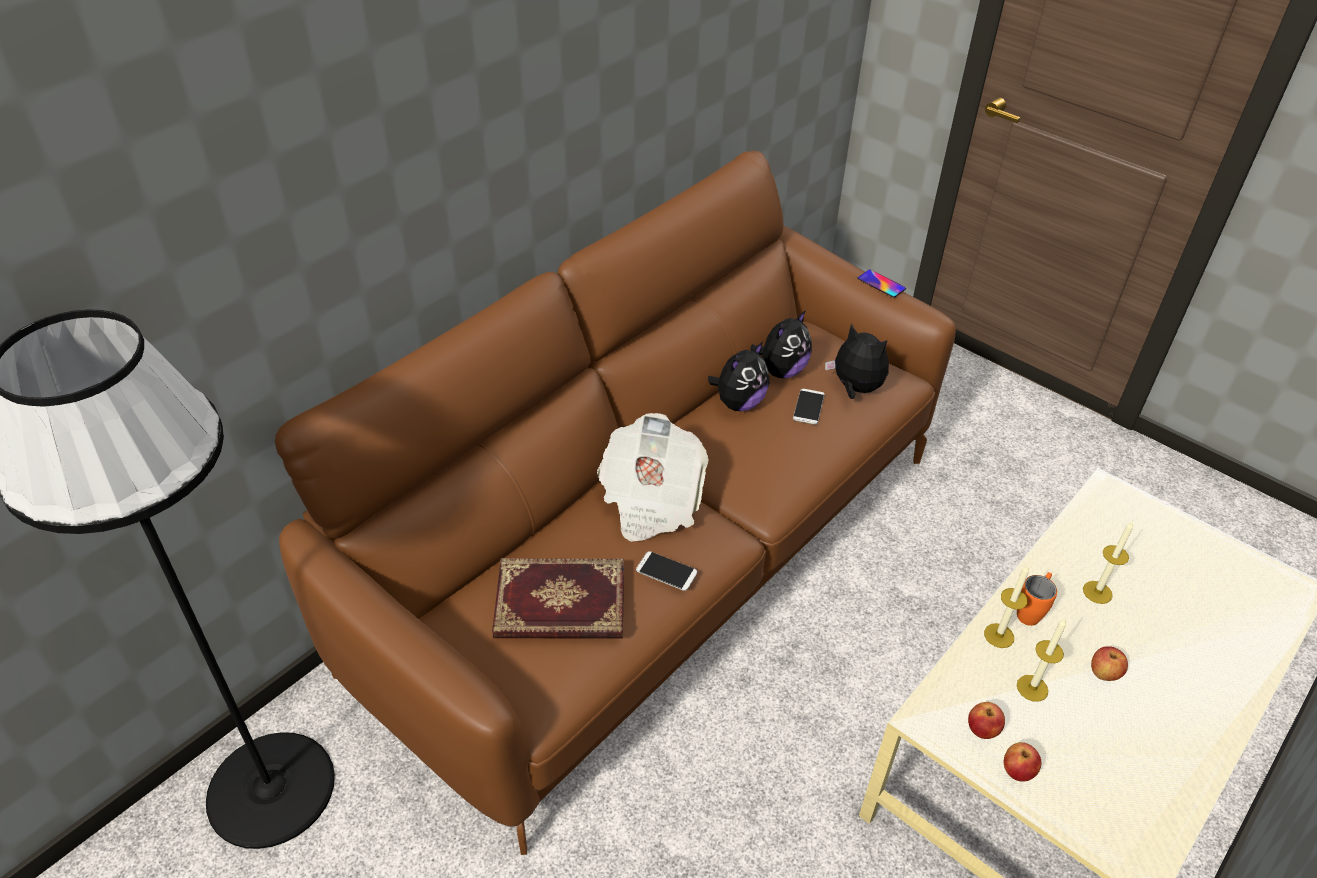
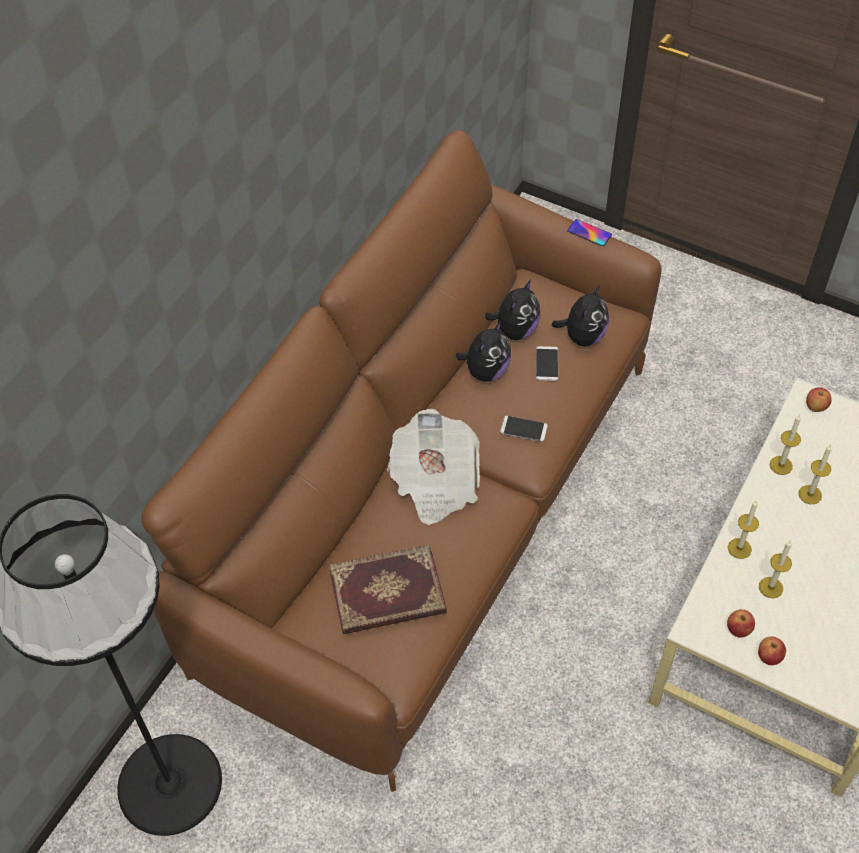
camera: 10 degrees left, 10 degrees up
(666, 571) = (465, 546): phone -> phone (523, 429)
(855, 389) = (582, 336): plush toy -> plush toy turned 90 degrees clockwise
(1031, 611) = (761, 522): orange mug -> none
(1065, 554) = (781, 465): none -> candle
(1103, 673) = (822, 563): apple -> apple (815, 407)

